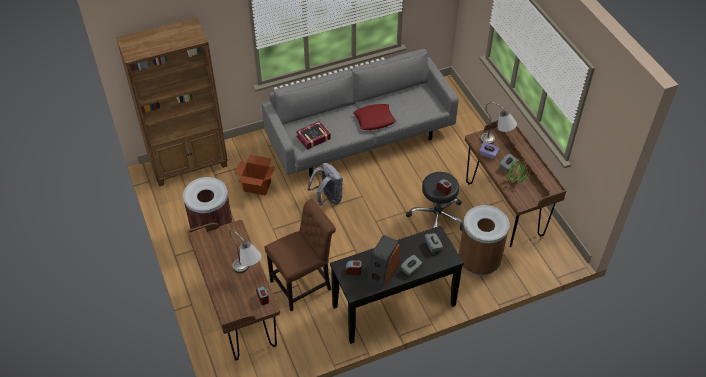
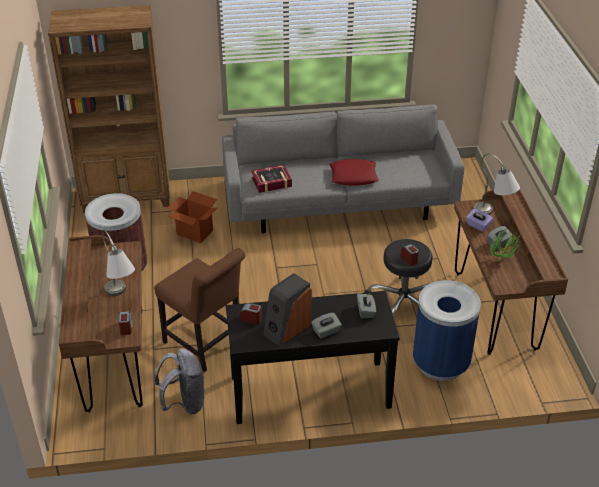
camera: 15 degrees right, 10 degrees down
(303, 284) = (206, 345): brown chair -> brown chair turned 60 degrees clockwise
(327, 198) = (274, 259): grey backpack -> grey backpack (184, 403)
(479, 262) = (440, 364): brown trash can -> blue trash can

